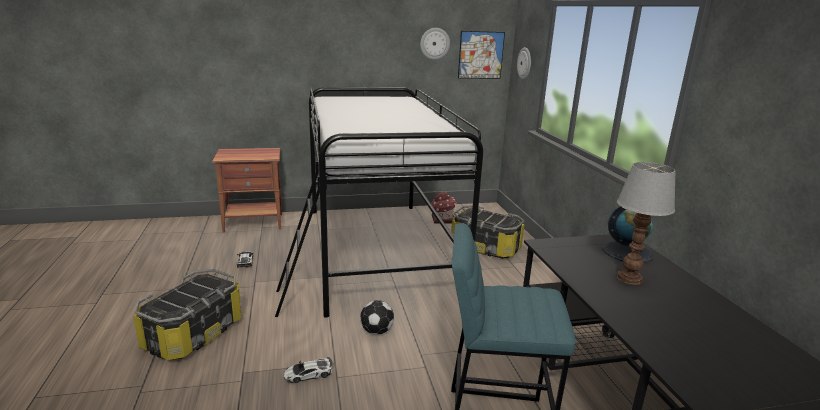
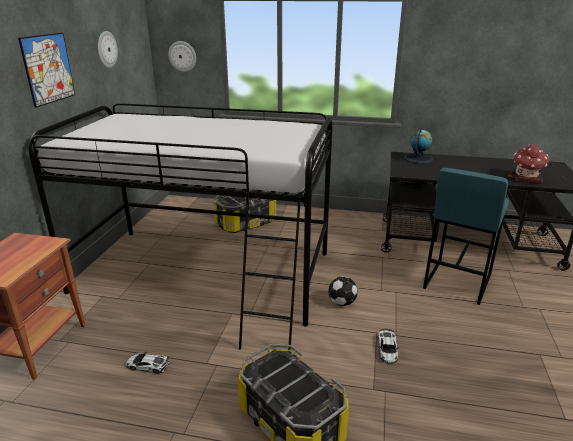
camera: 65 degrees left, 5 degrees up
(442, 220) = (175, 226): toy house -> toy house (526, 178)
(481, 55) = (135, 55): picture -> picture (48, 68)
(629, 279) = (452, 167): table lamp -> none

